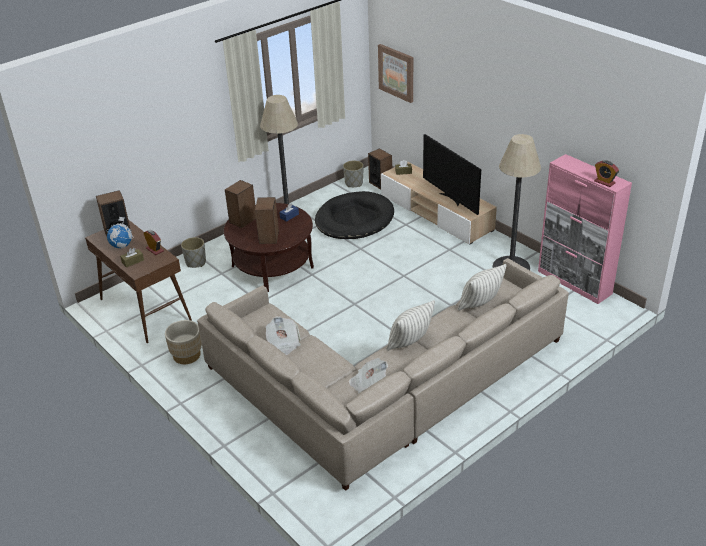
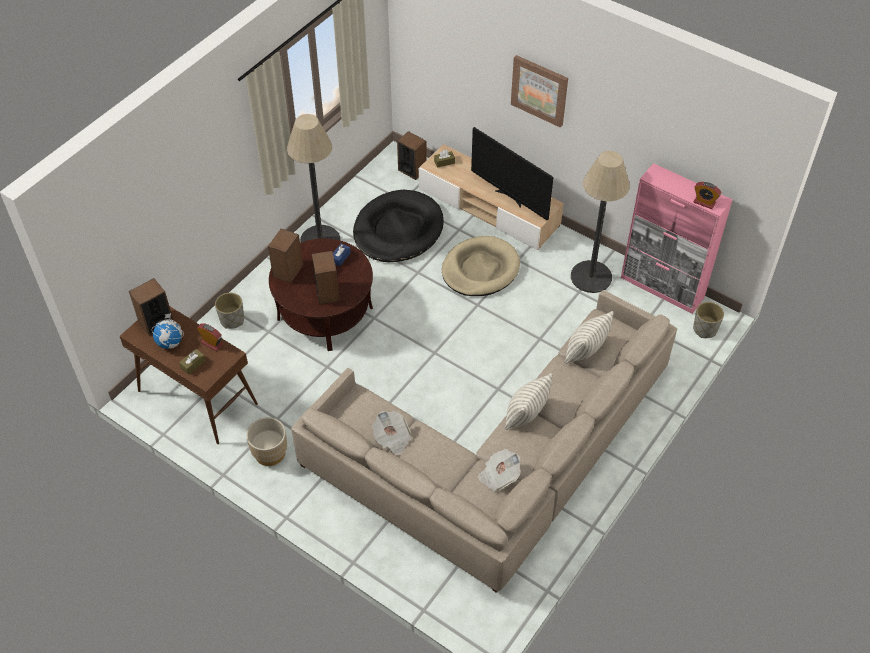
camera: 15 degrees left, 15 degrees up
(353, 183) = (380, 174): grey planter -> grey planter (704, 329)
(396, 72) = (429, 51): picture -> picture (539, 90)
(414, 252) = (480, 269): none -> beige dog bed

